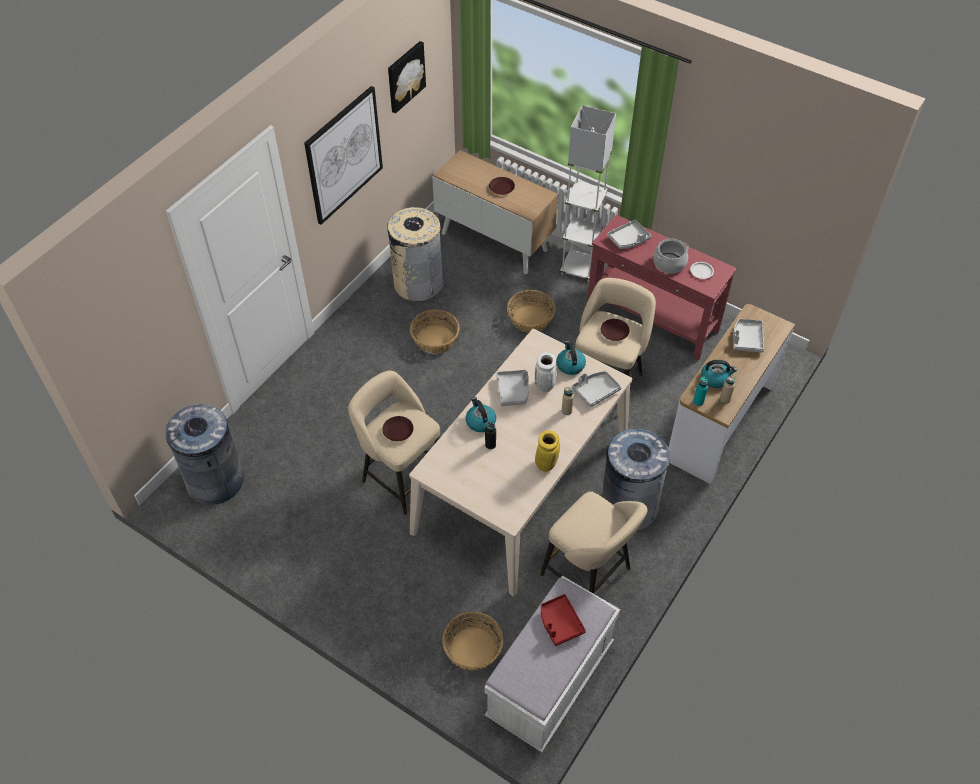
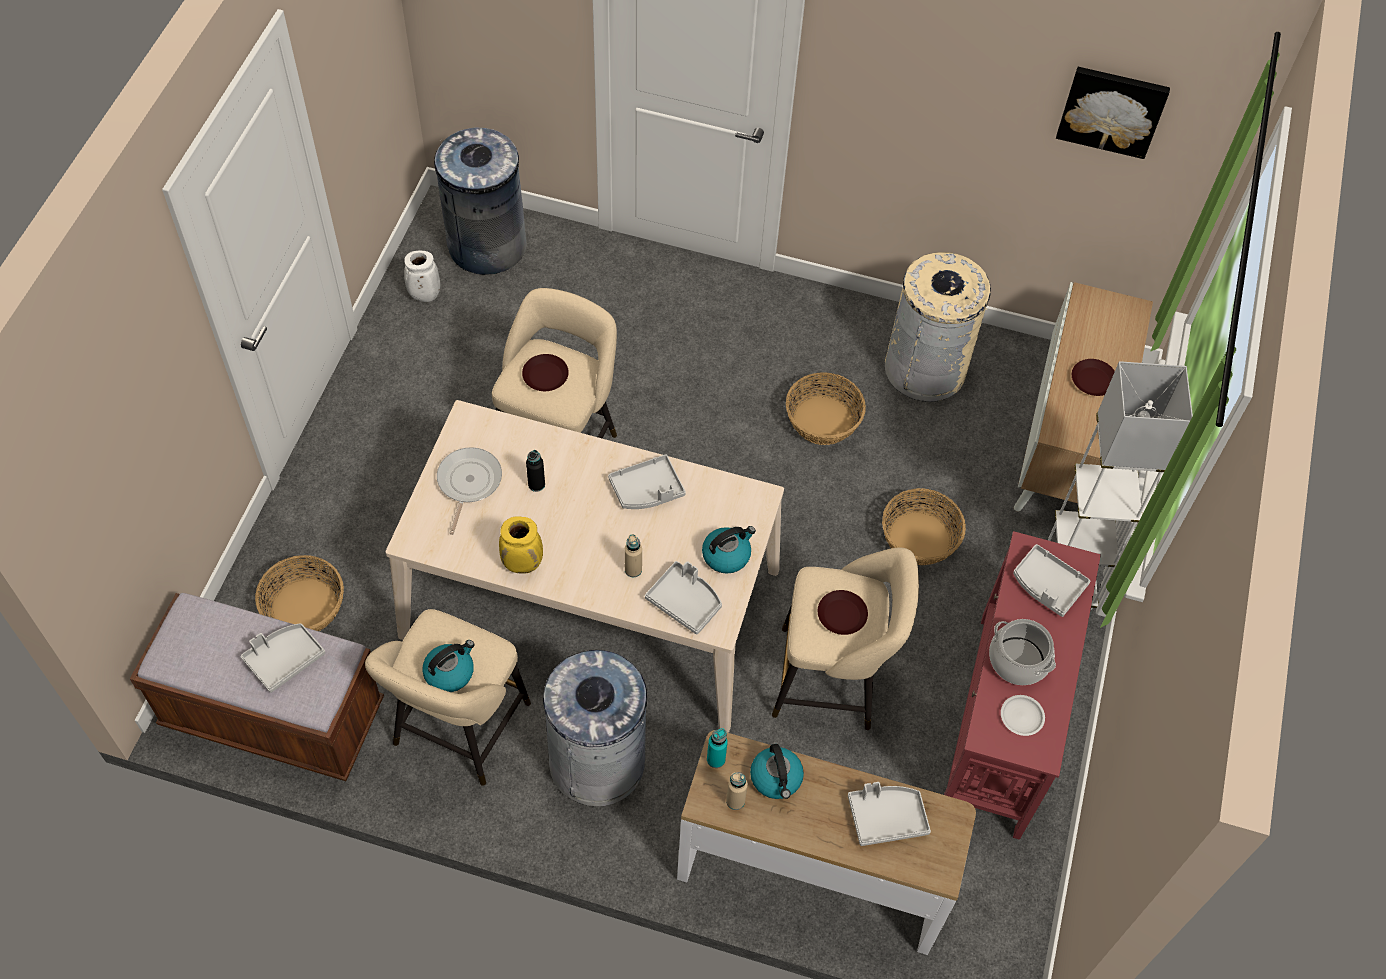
camera: 70 degrees right, 5 degrees up
(344, 155) = (930, 105): picture -> none
(477, 480) = (468, 483): none -> frying pan
(480, 421) = (575, 461): kettle -> kettle (450, 672)
(545, 386) = (670, 530): white vase -> white vase (424, 296)
(550, 681) = (274, 716): white bench -> brown bench
(560, 623) = (284, 659): red tray -> grey tray

